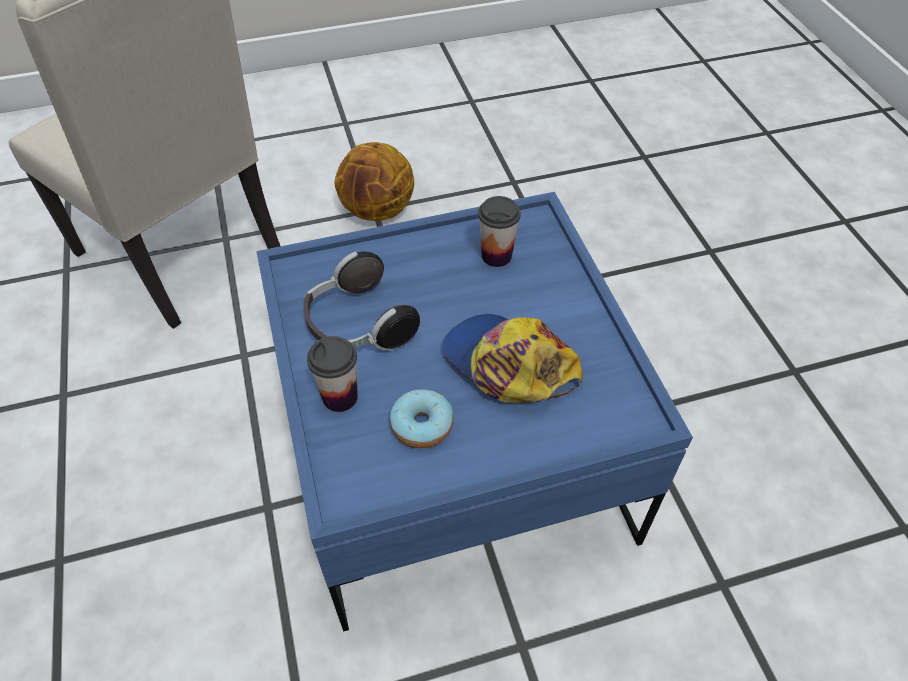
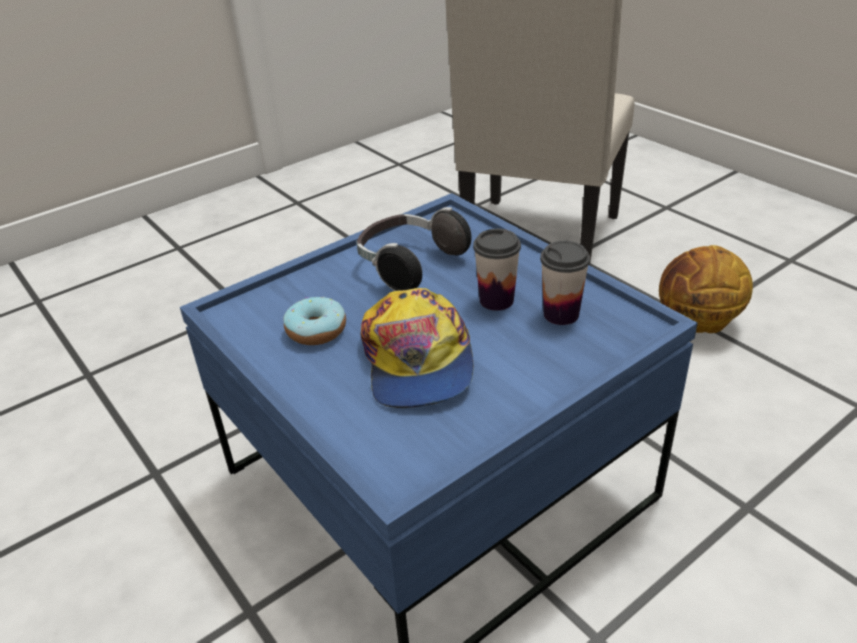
camera: 70 degrees right, 15 degrees down
(340, 397) = (325, 281): cup -> cup (496, 300)
(508, 365) = (417, 361): cap -> cap turned 150 degrees clockwise

